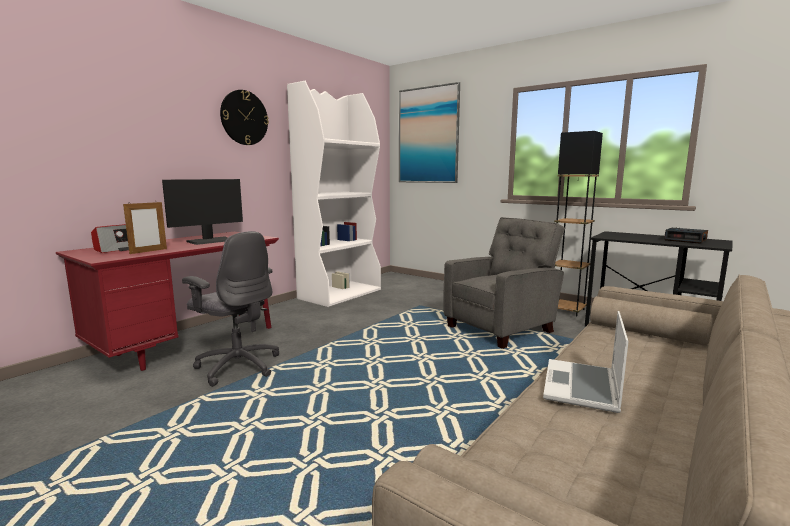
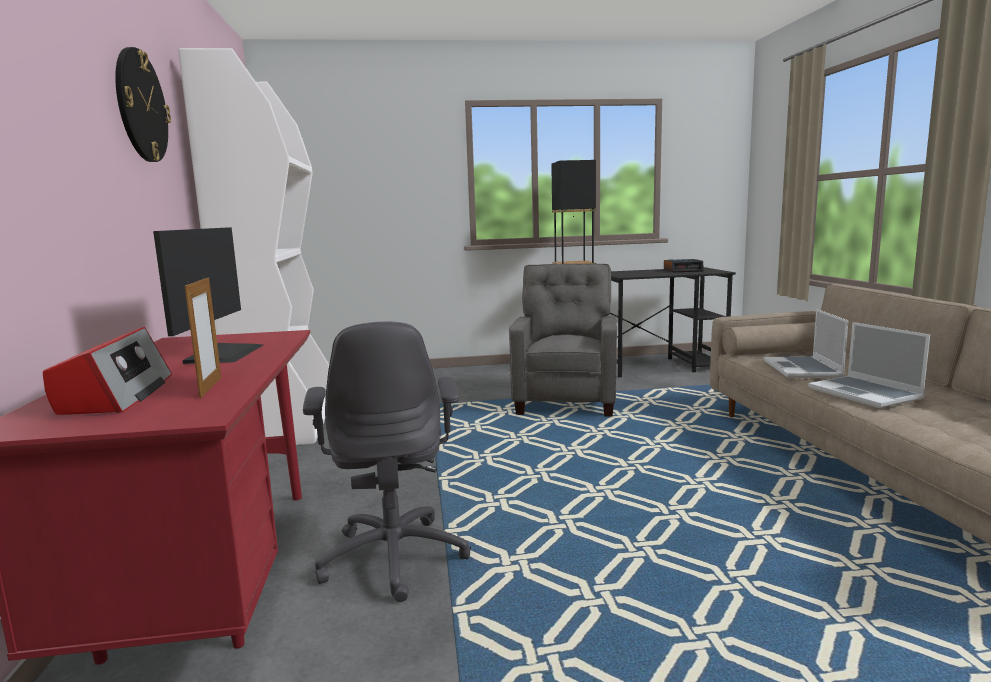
camera: 45 degrees left, 0 degrees up
(238, 366) = (394, 556): grey office chair -> grey office chair turned 90 degrees clockwise
(428, 135) = (334, 158): picture -> none
(608, 352) = (803, 369): none -> laptop

